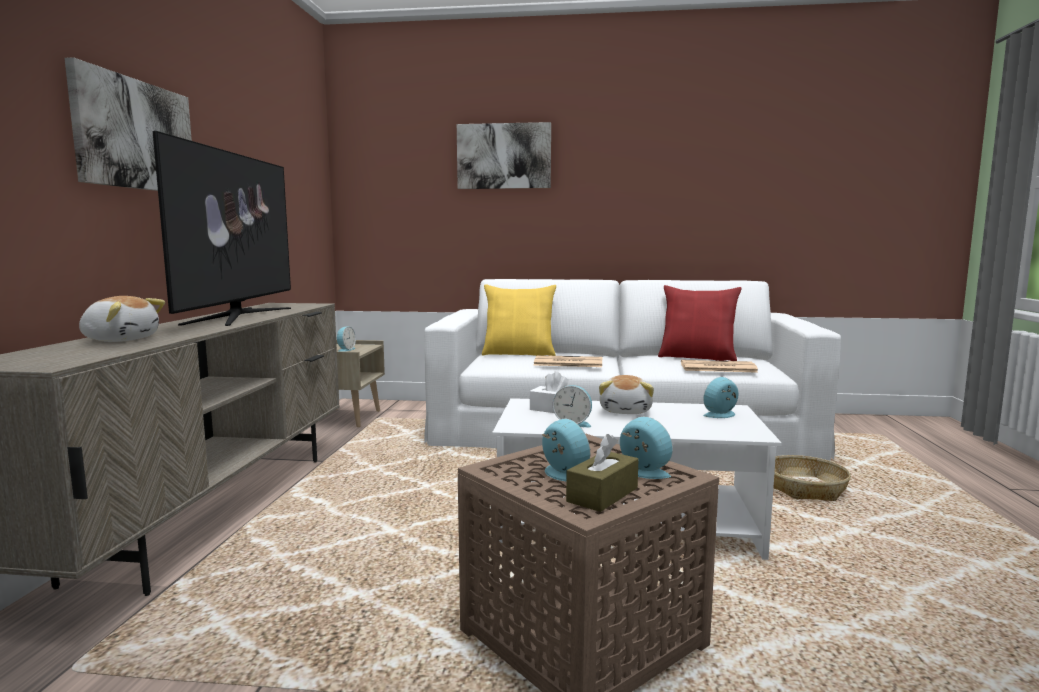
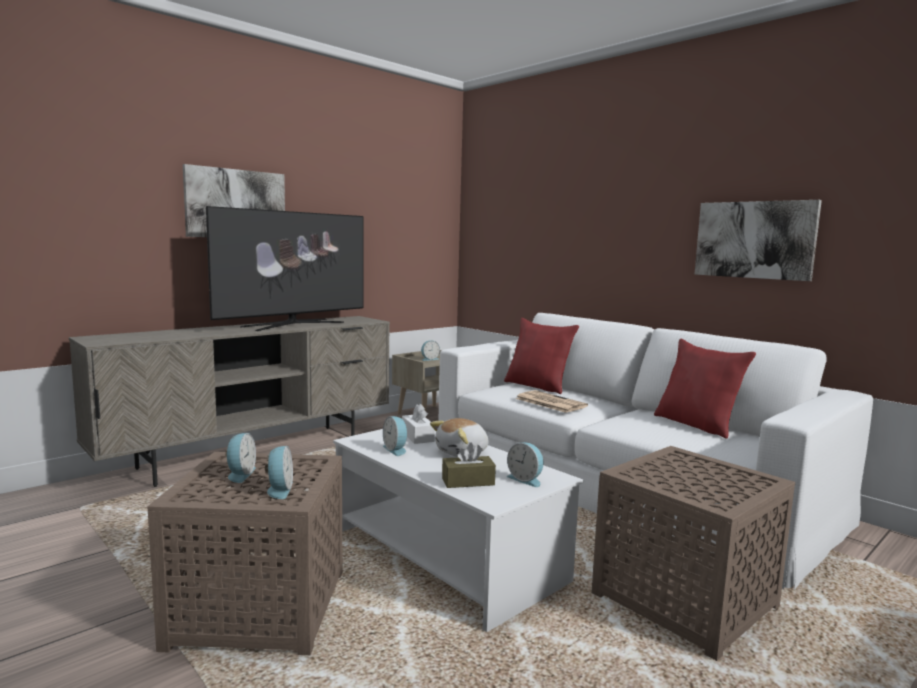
camera: 40 degrees right, 0 degrees up
(121, 340) = (179, 333): plush toy -> none
(504, 156) = (579, 196): picture -> picture (754, 240)
(519, 353) = (538, 386): yellow pillow -> red pillow
(602, 495) = (215, 493): brown tissue box -> brown tissue box (468, 481)
(717, 368) = (679, 439): newspaper -> none
(722, 415) = (526, 479): alarm clock -> alarm clock turned 150 degrees counterclockwise
(805, 489) = (681, 600): basket -> brown side table

